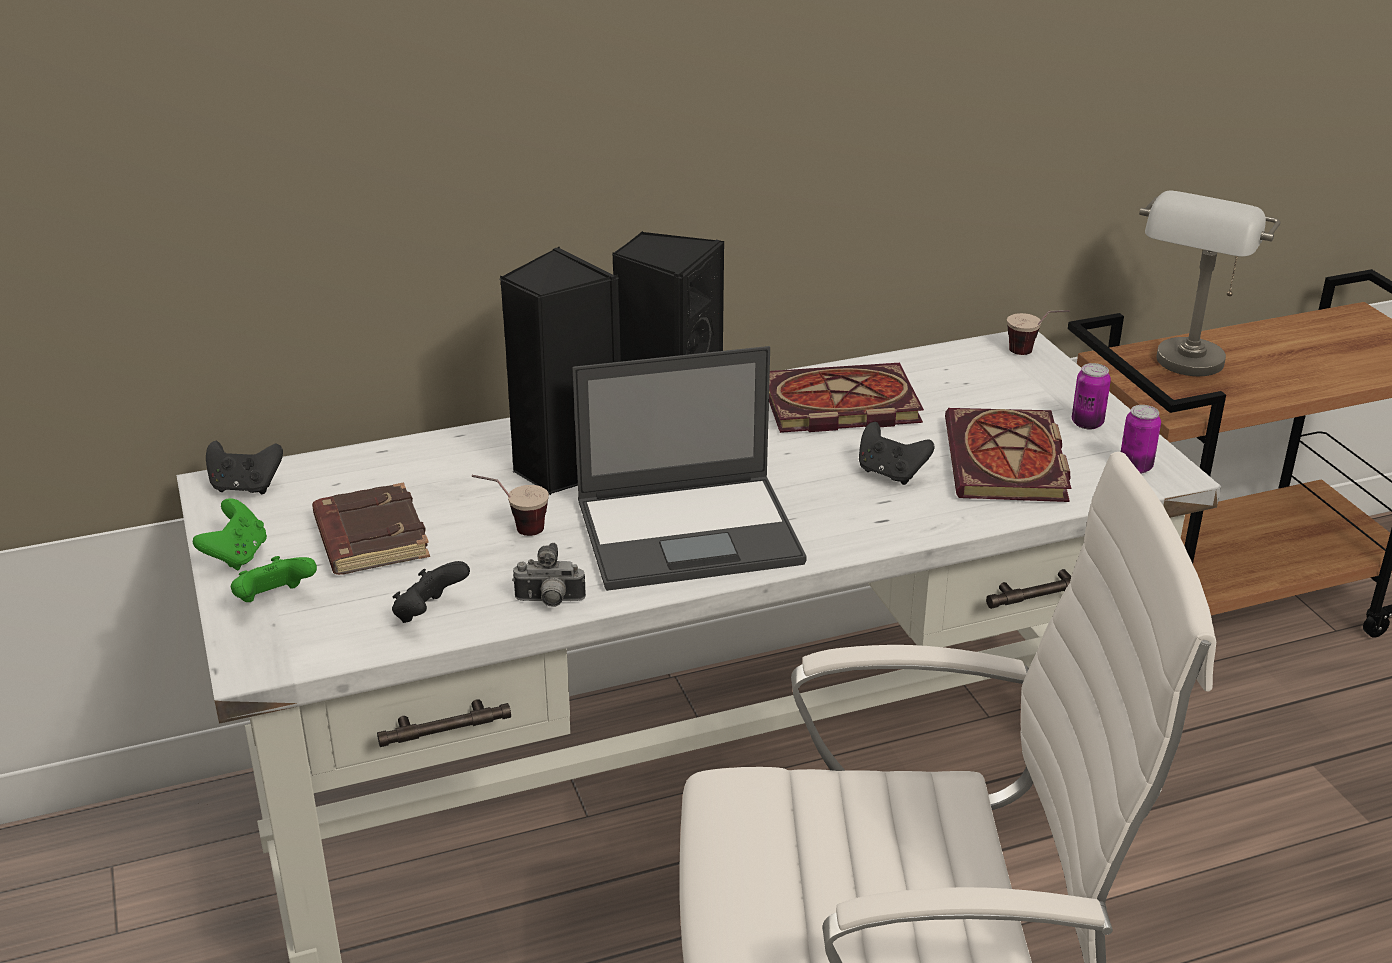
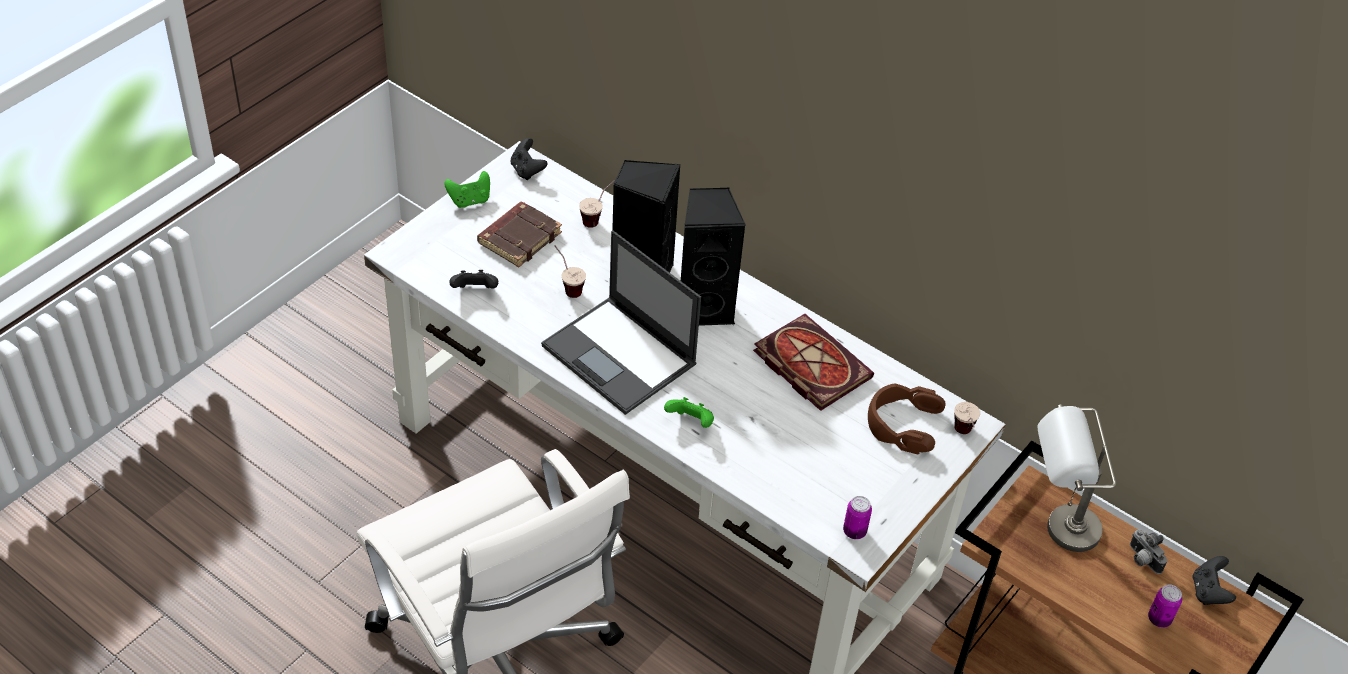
camera: 55 degrees right, 15 degrees up
(274, 600) = (446, 233): green game controller -> green game controller (690, 422)
(413, 463) = (597, 218): none -> cup
(549, 602) = (516, 330): camera -> camera (1142, 560)
(890, 473) = (749, 417): black game controller -> black game controller (1208, 592)
(986, 382) = (902, 424): none -> brown headphones
(1009, 463) = (807, 468): book -> none
(1087, 423) = (891, 491): can -> can (1159, 619)

